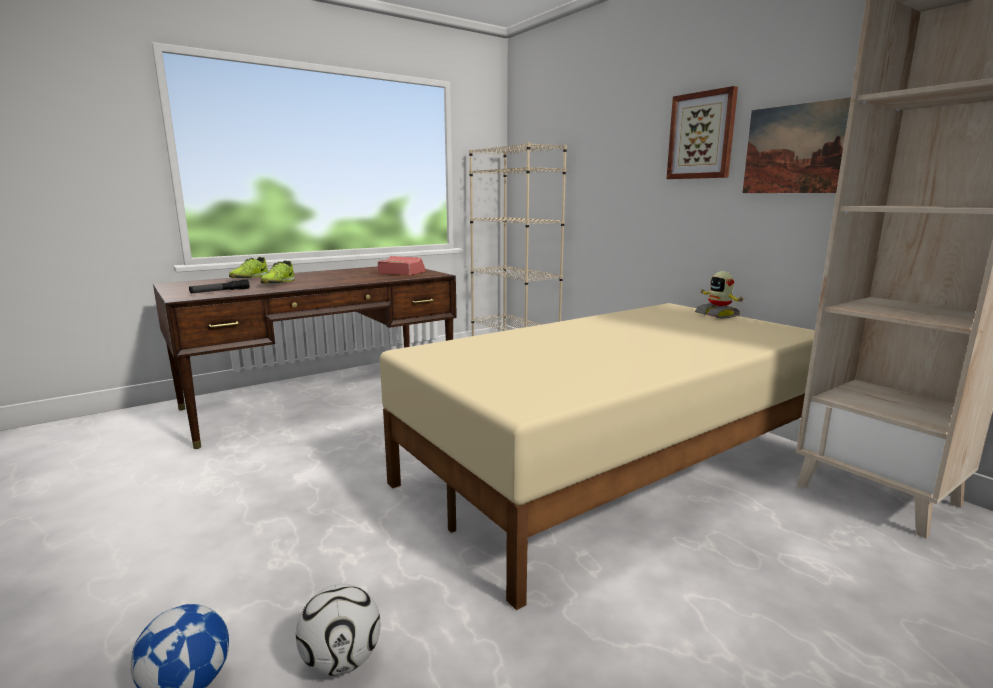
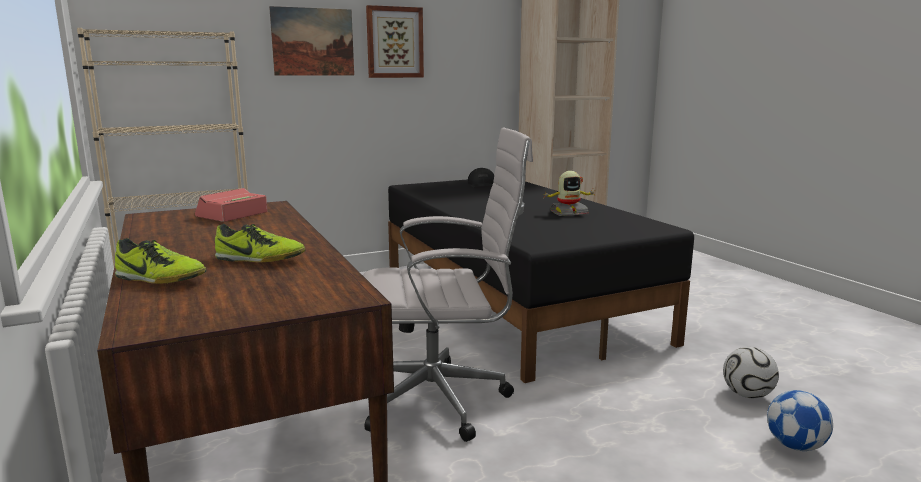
camera: 80 degrees left, 0 degrees up
(220, 291) = (307, 283): flashlight -> none
(355, 449) = (442, 401): none -> white office chair
(616, 467) = (513, 301): beige bed -> black bed
(717, 315) = (445, 182): toy robot -> toy robot (568, 213)
(729, 326) = (482, 185): none -> black cap
(797, 149) = (467, 59): picture -> picture (313, 42)

